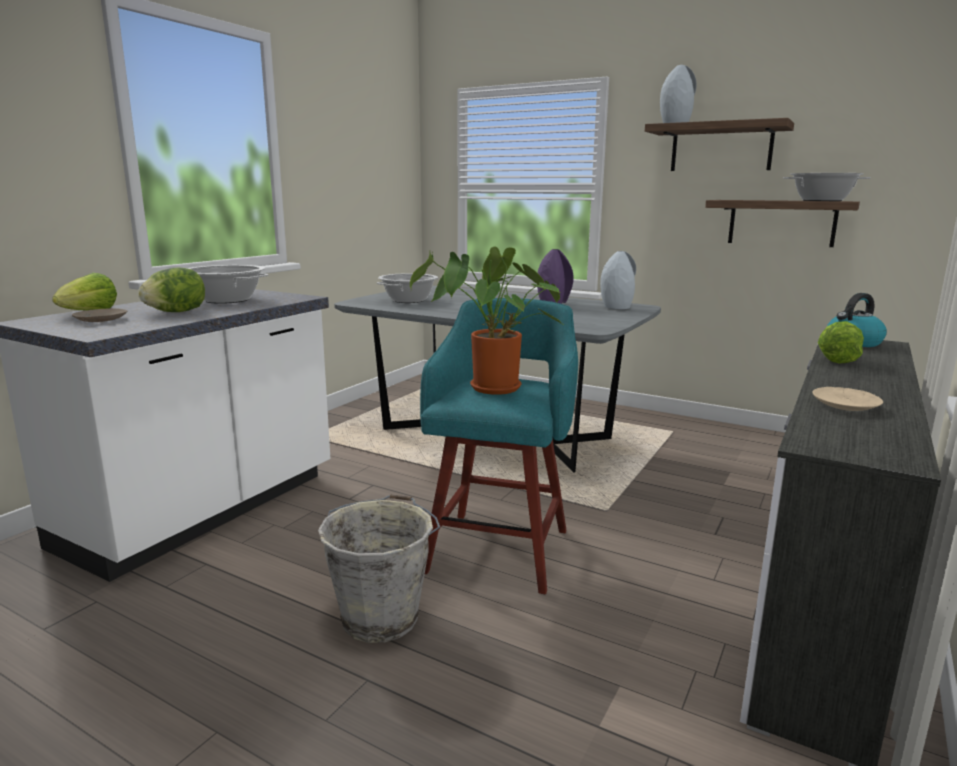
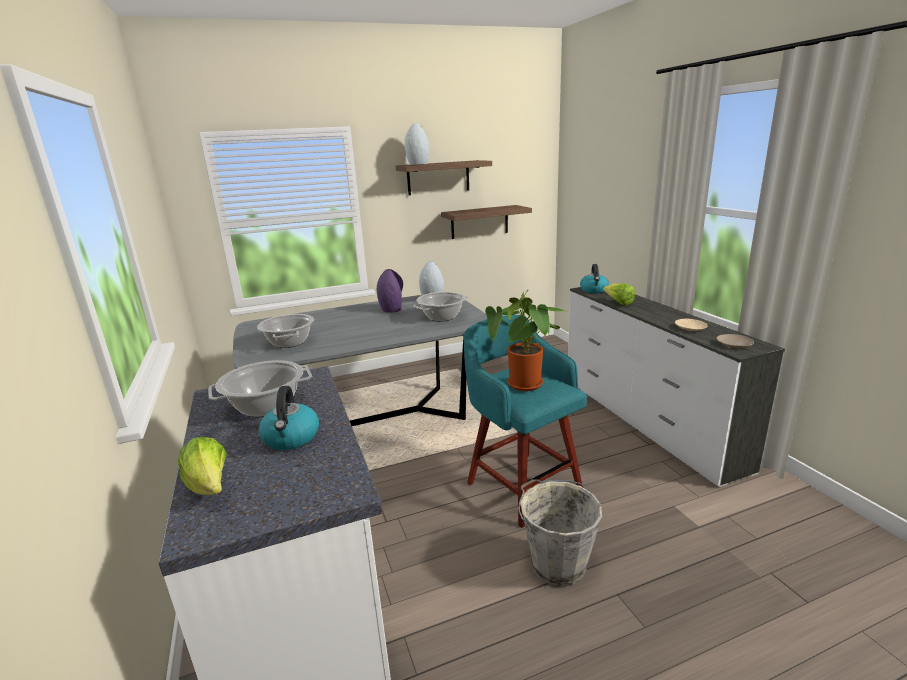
camera: 50 degrees left, 5 degrees up
(100, 320) = (269, 483): beige plate -> beige plate (734, 345)
(176, 312) = (291, 438): lettuce -> kettle
(822, 200) = (507, 207): cooking pot -> cooking pot (442, 317)

